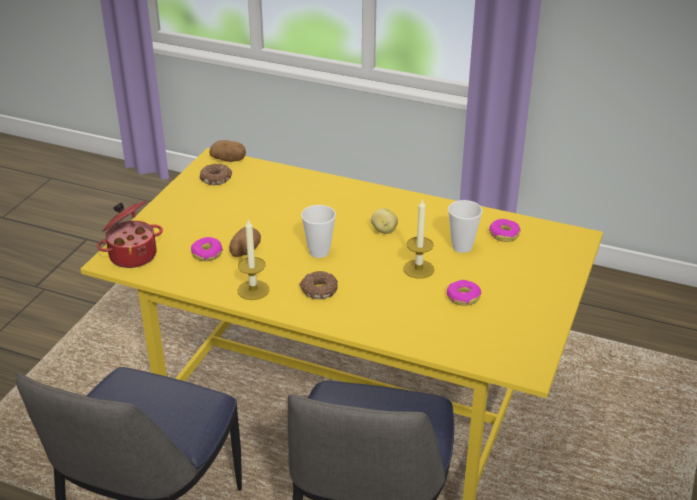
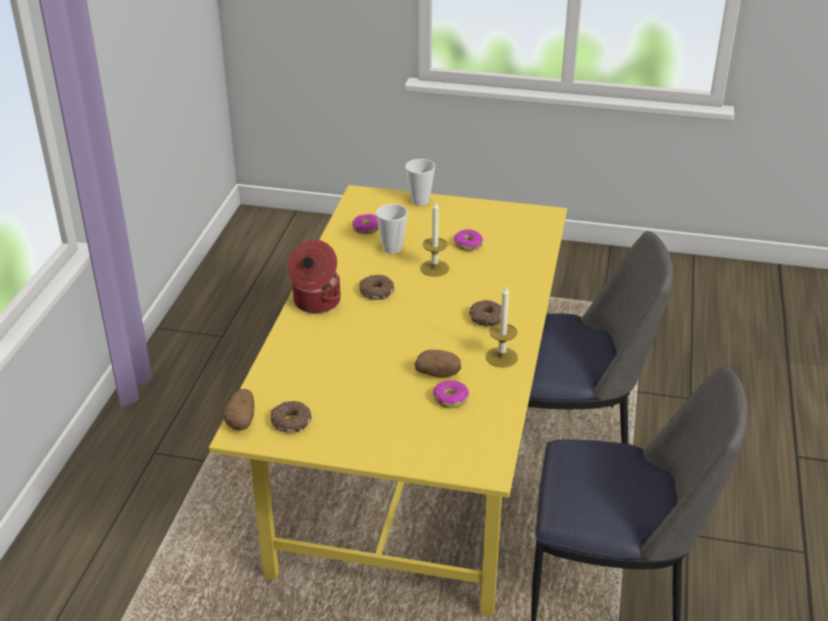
camera: 100 degrees left, 0 degrees up
(132, 255) = (470, 454): cooking pot -> cooking pot (315, 302)
(319, 252) = (424, 326): cup -> cup (420, 201)
(383, 230) = (376, 292): potato -> donut

